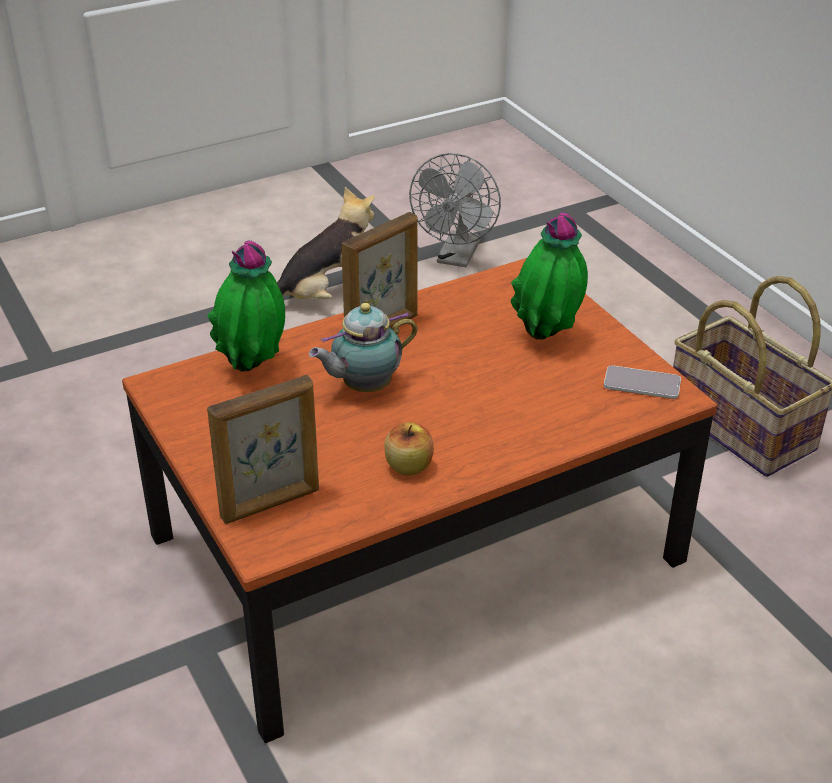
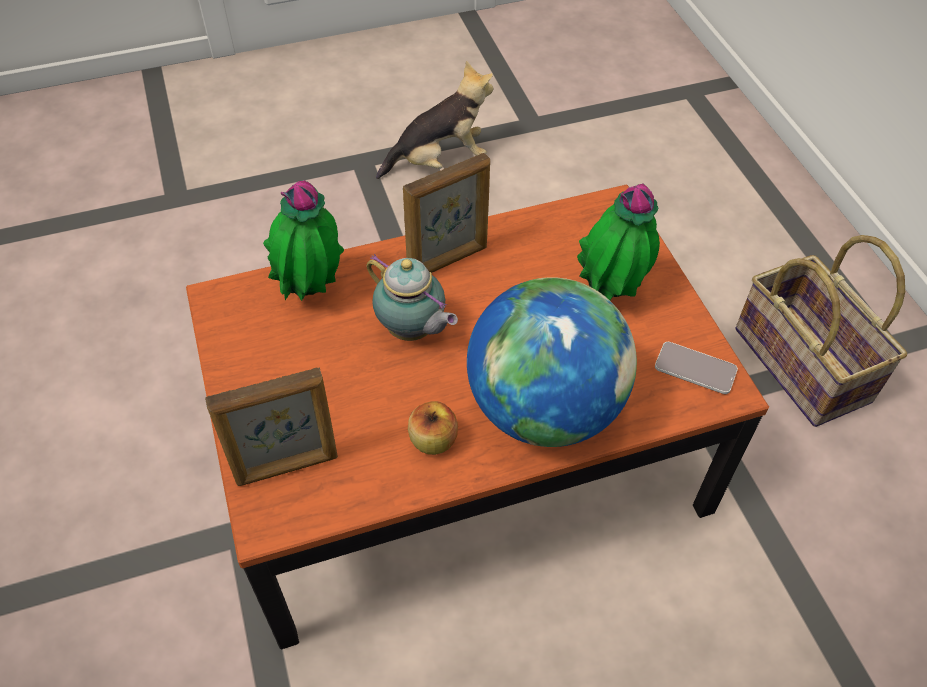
camera: 10 degrees right, 15 degrees up
(363, 387) = (413, 331): teapot -> teapot turned 120 degrees counterclockwise
(457, 258) = (571, 132): grey fan -> none
(508, 429) = (544, 408): none -> globe

